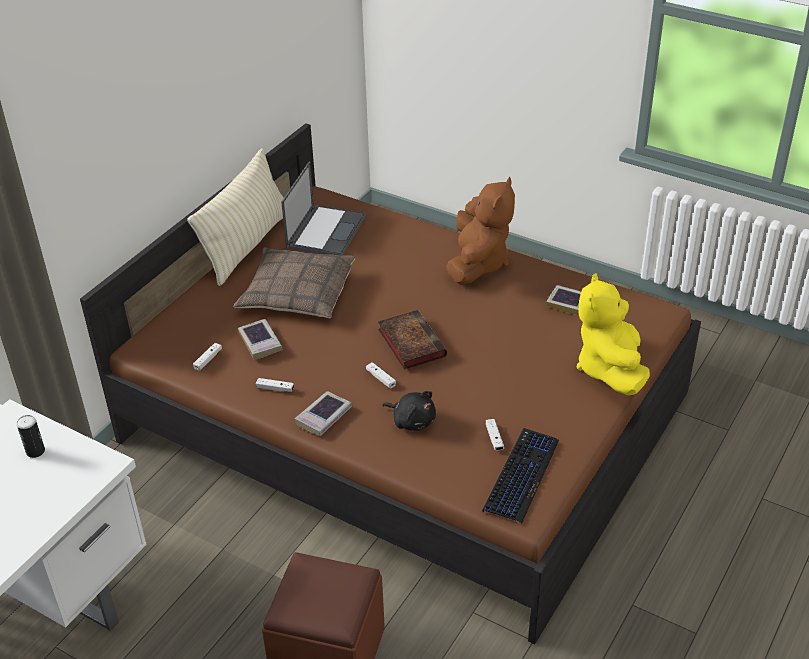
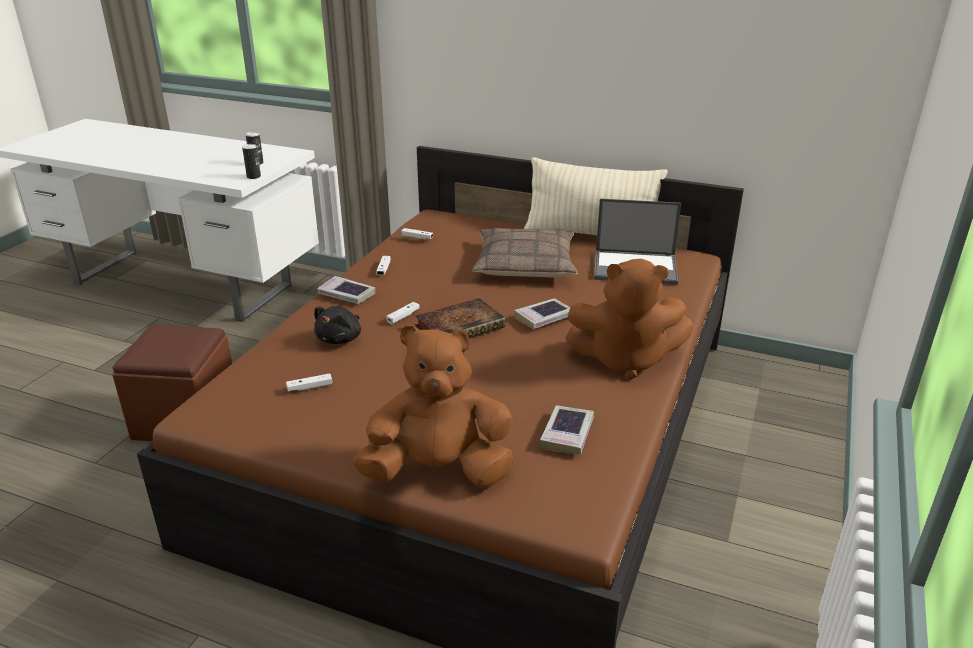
camera: 80 degrees right, 10 degrees down
(90, 450) = (253, 176): none -> can
(260, 342) = (444, 254): book -> book (544, 318)
(521, 475) = (249, 408): keyboard -> none
(610, 369) = (438, 471): yellow plush toy -> brown plush toy

